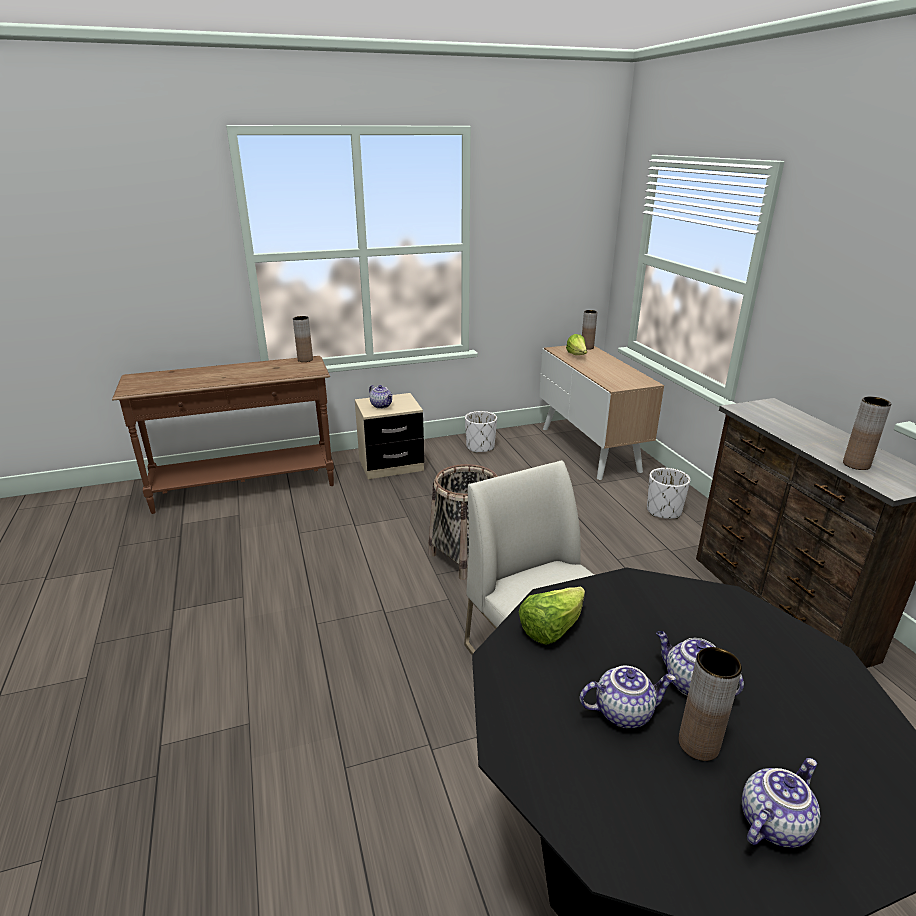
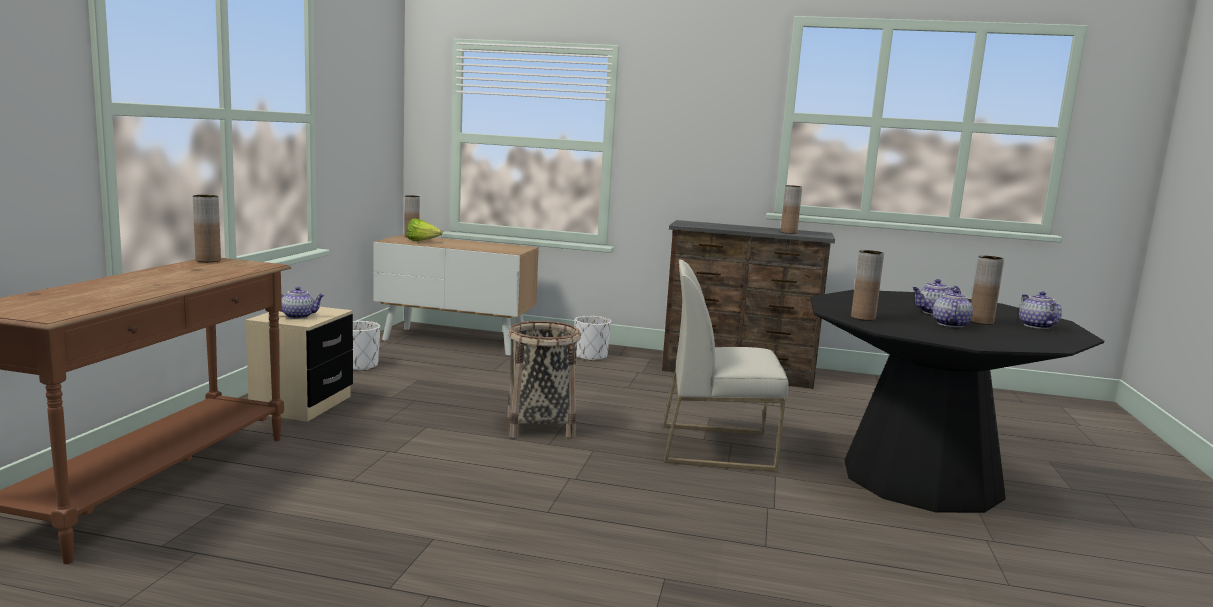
camera: 60 degrees left, 15 degrees down
(551, 629) = (863, 318): lettuce -> brown vase

